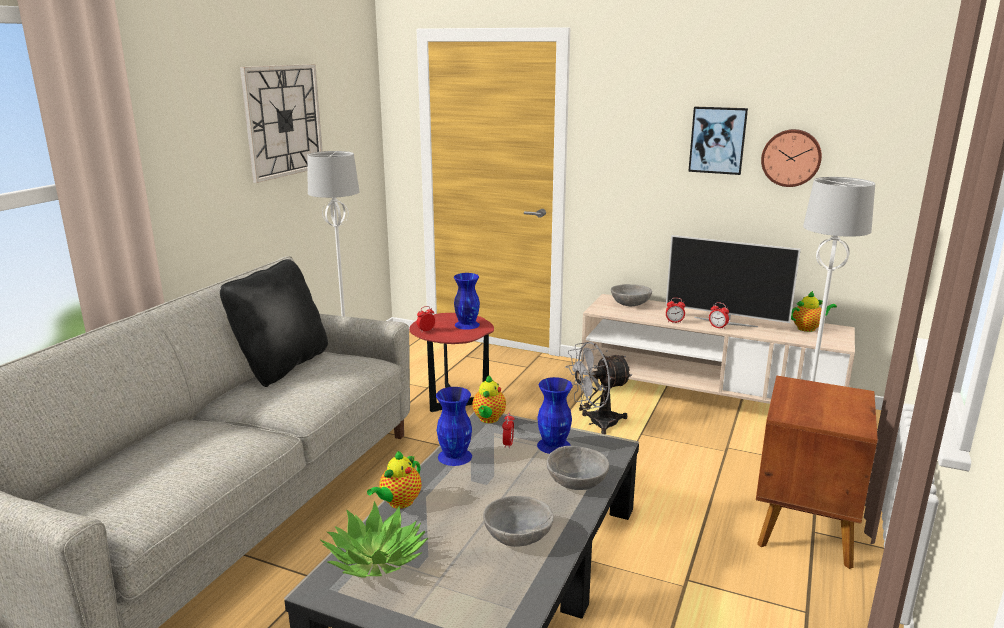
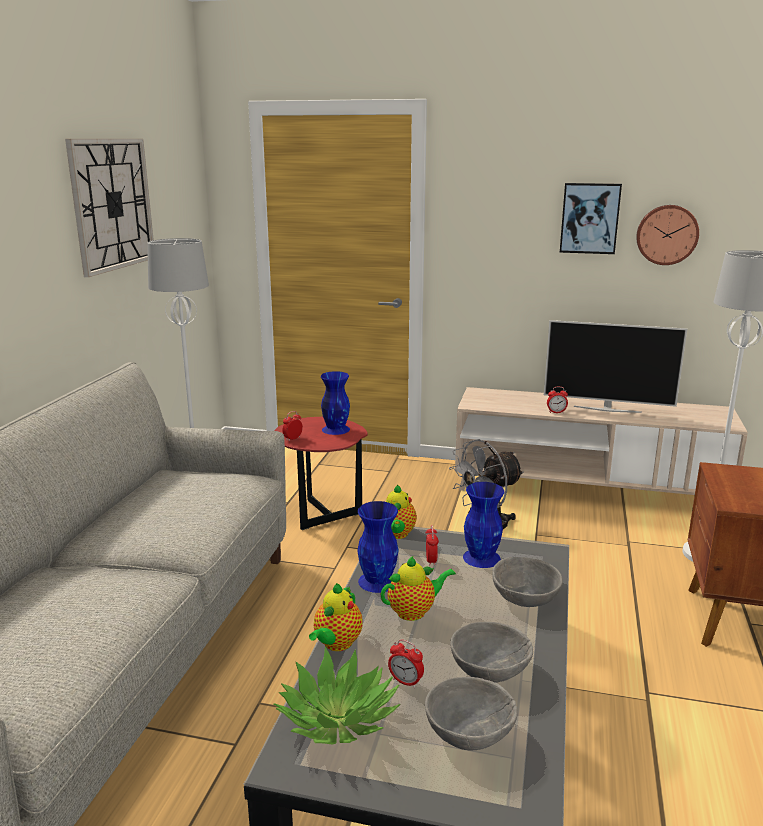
camera: 10 degrees left, 0 degrees up
(282, 366) = (144, 491): black pillow -> none
(630, 304) = (501, 396): grey bowl -> grey bowl (469, 732)
(717, 327) = (602, 415): alarm clock -> alarm clock (405, 682)
(808, 328) = (690, 411): teapot -> teapot (414, 612)

